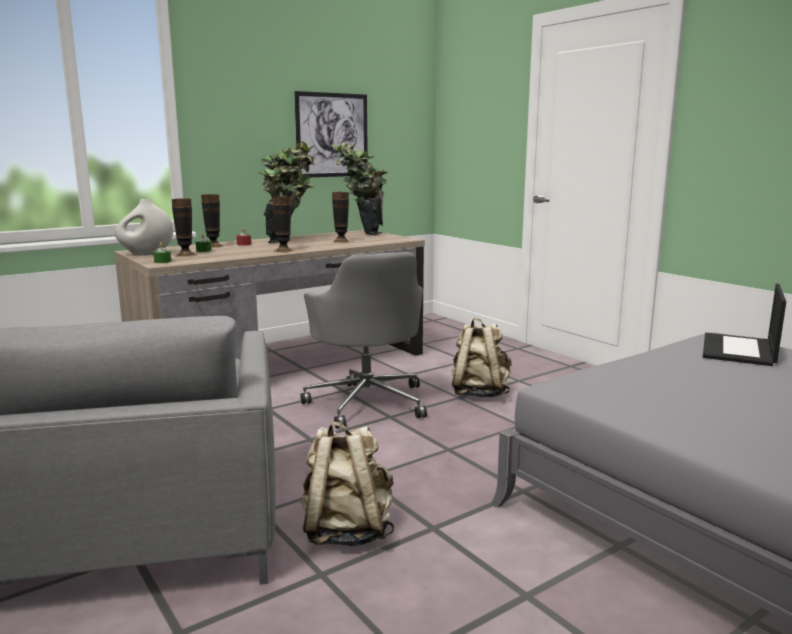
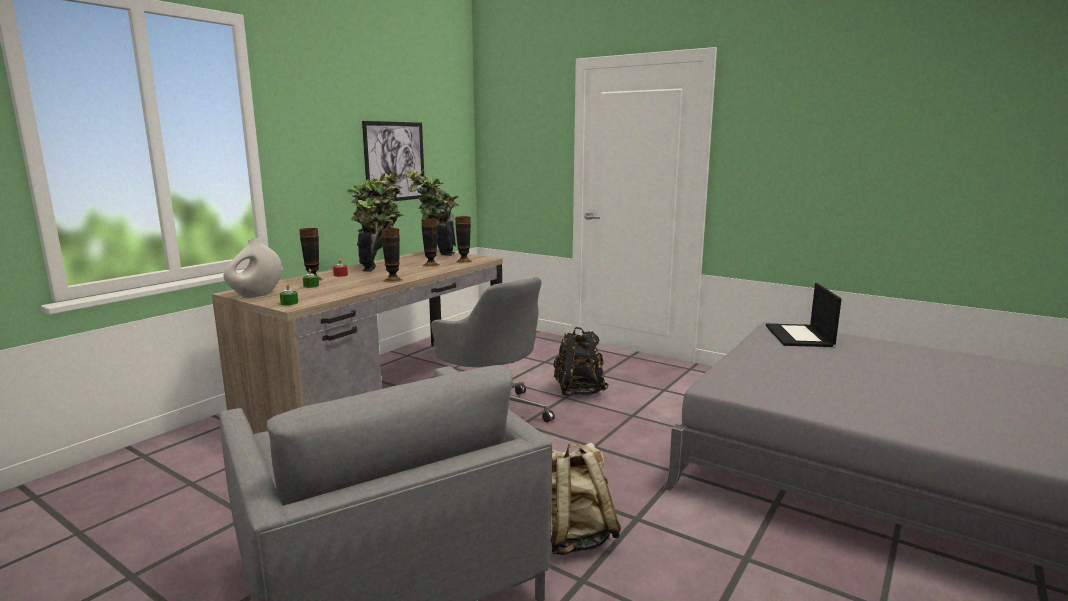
camera: 20 degrees left, 0 degrees up
(185, 255) = (301, 293): vase -> vase (464, 261)
(479, 393) = (579, 391): beige backpack -> black backpack

